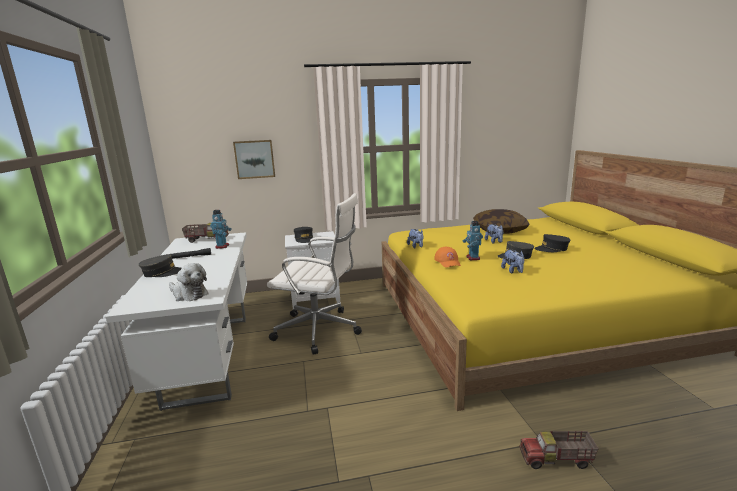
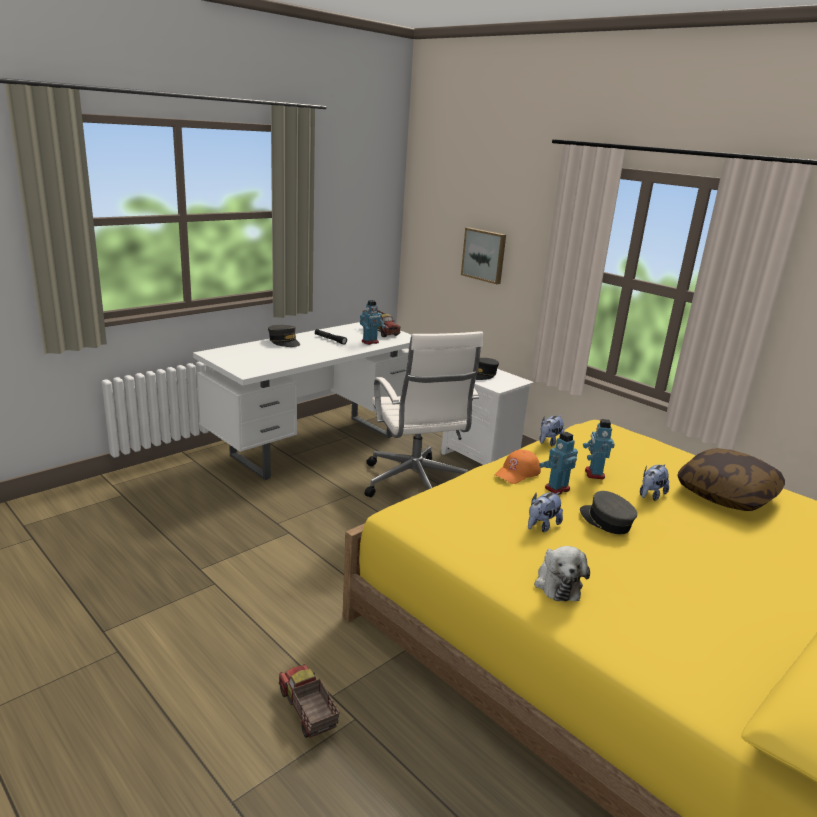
camera: 55 degrees right, 5 degrees up
(188, 294) = (248, 363): plush toy -> plush toy (557, 583)
(464, 246) = (594, 474): none -> toy robot
(552, 249) = (691, 552): black cap -> none

